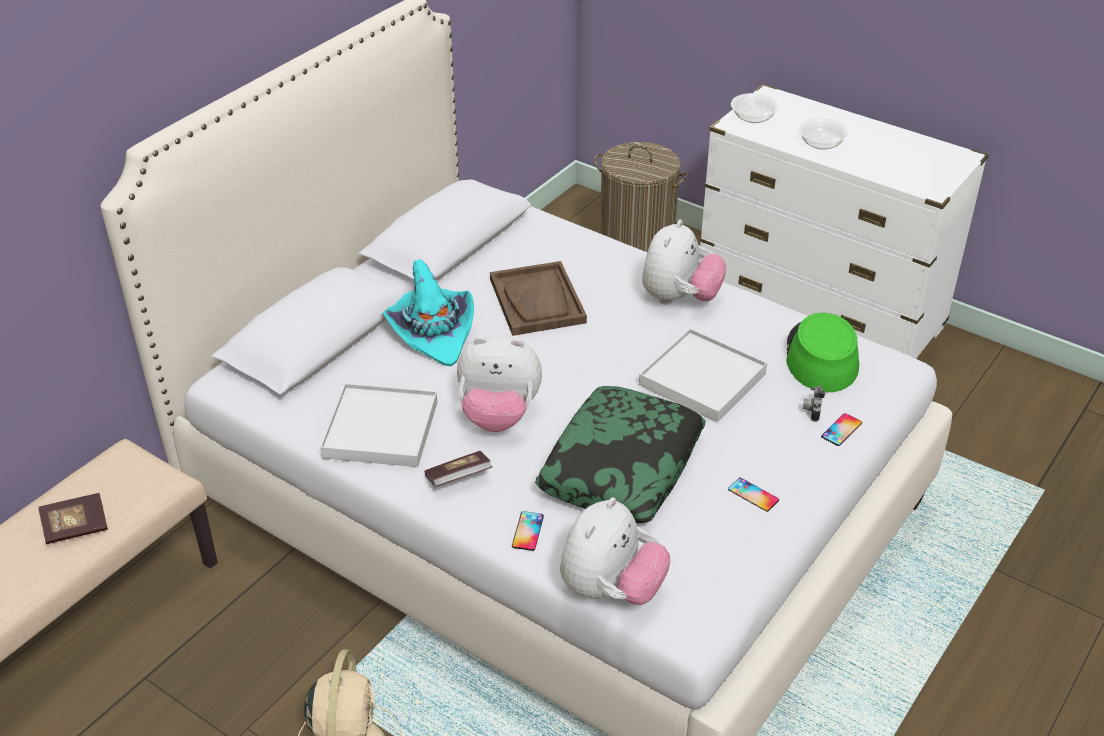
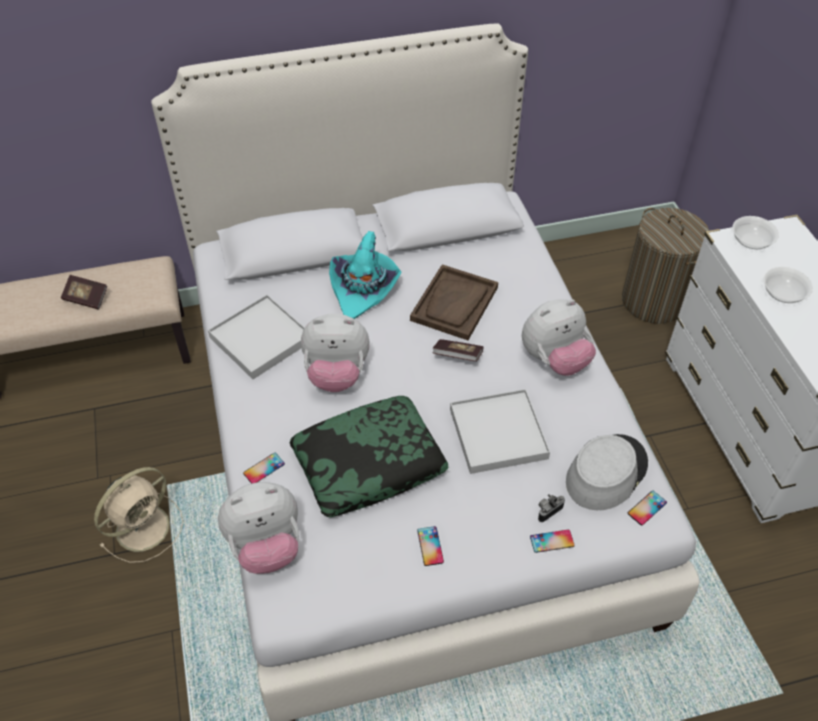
camera: 40 degrees right, 10 degrees up
(458, 478) = (266, 403): book -> book (457, 356)
(498, 416) = (336, 374): plush toy -> plush toy turned 45 degrees counterclockwise
(820, 357) = (606, 472): green hat -> grey hat
(879, 364) = (647, 508): none -> phone

